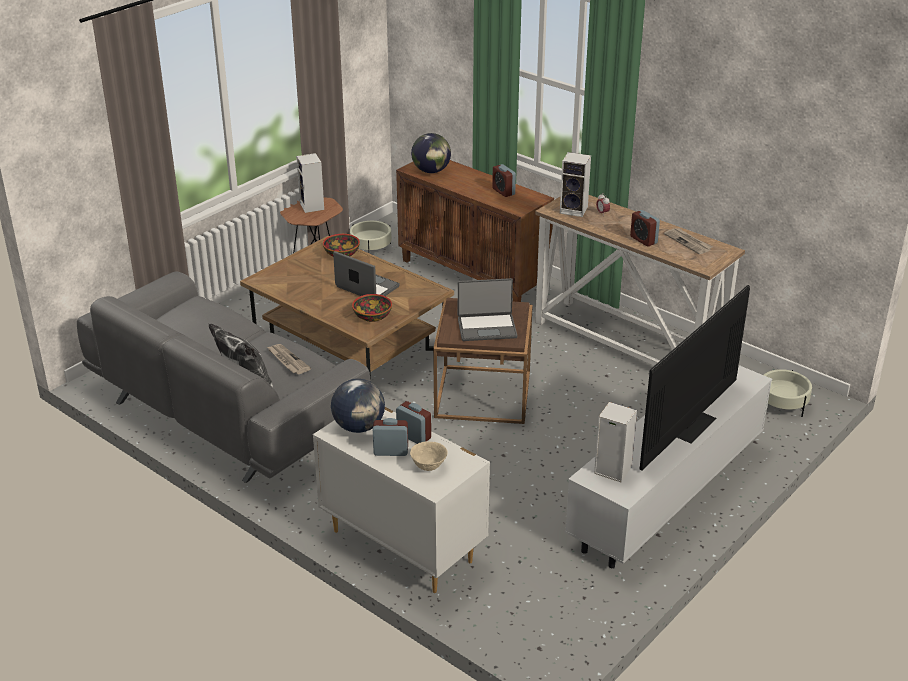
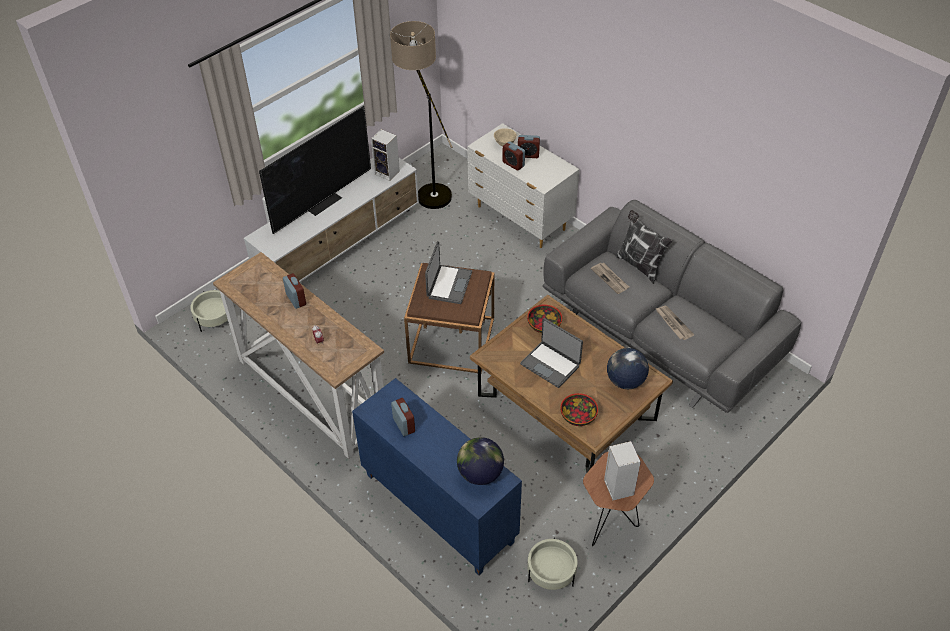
camera: 175 degrees left, 15 degrees up
(359, 427) = (549, 172): globe -> globe (625, 381)
(474, 276) = (437, 508): brown cabinet -> blue cabinet
(487, 327) = (448, 285): laptop -> laptop turned 105 degrees clockwise
(561, 589) = (427, 189): none -> floor lamp
(575, 210) = (344, 348): speaker -> none
(688, 242) = (257, 294): newspaper -> newspaper (673, 323)

